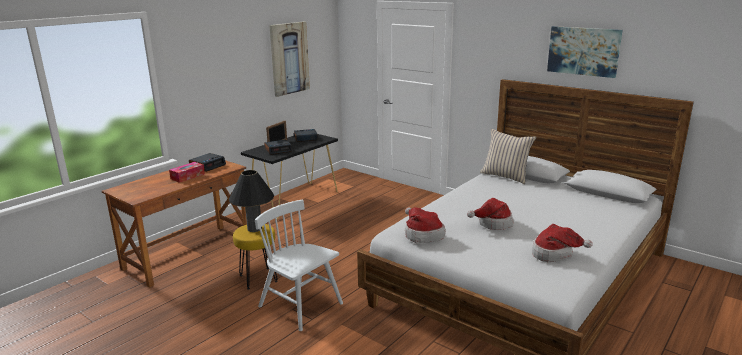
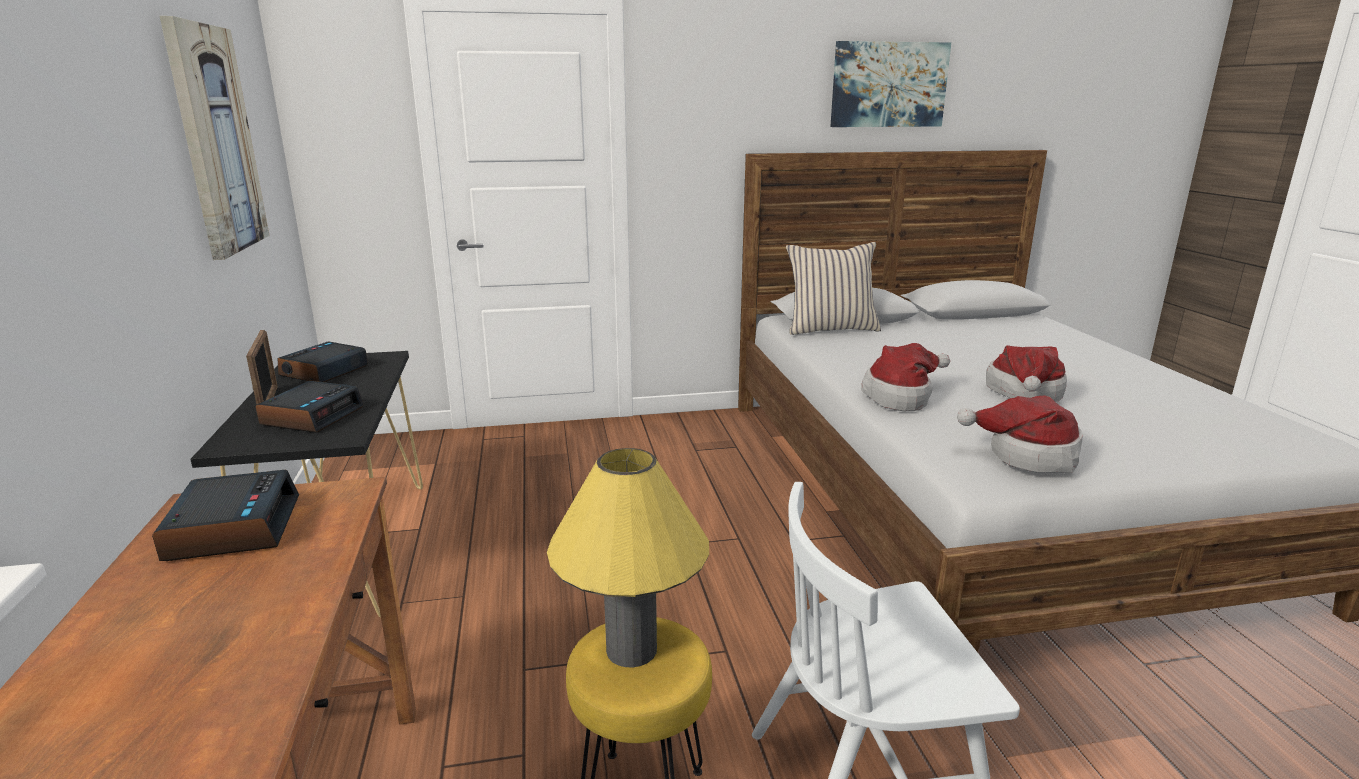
camera: 50 degrees left, 0 degrees up
(187, 176) = (236, 596): tissue box -> none
(254, 228) = (631, 650): black table lamp -> yellow table lamp
(554, 254) = (1181, 402): hat -> hat (902, 396)

